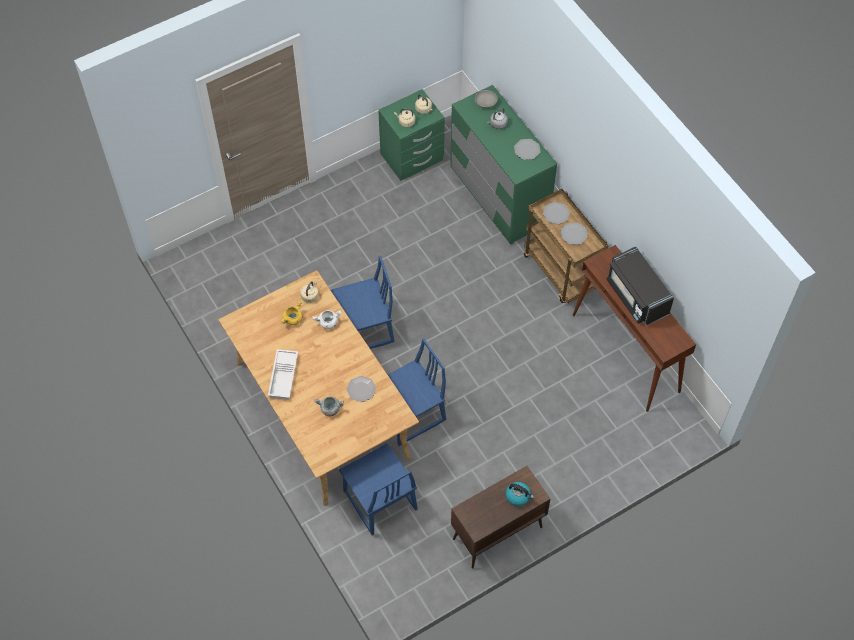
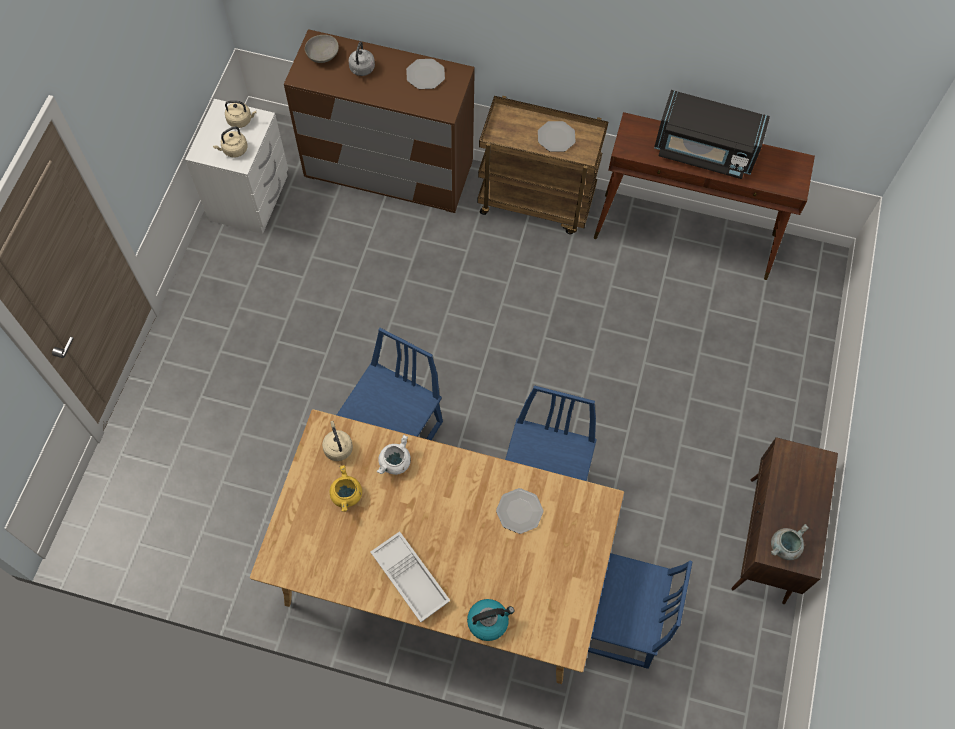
camera: 45 degrees left, 5 degrees up
(330, 409) = (509, 569): grey cooking pot -> grey cooking pot (784, 547)
(412, 158) = (250, 198): green nightstand -> white nightstand
(499, 196) = (389, 170): green dresser -> brown dresser
(518, 496) = (805, 481): kettle -> kettle (488, 621)
(556, 213) = (514, 129): plate -> none

